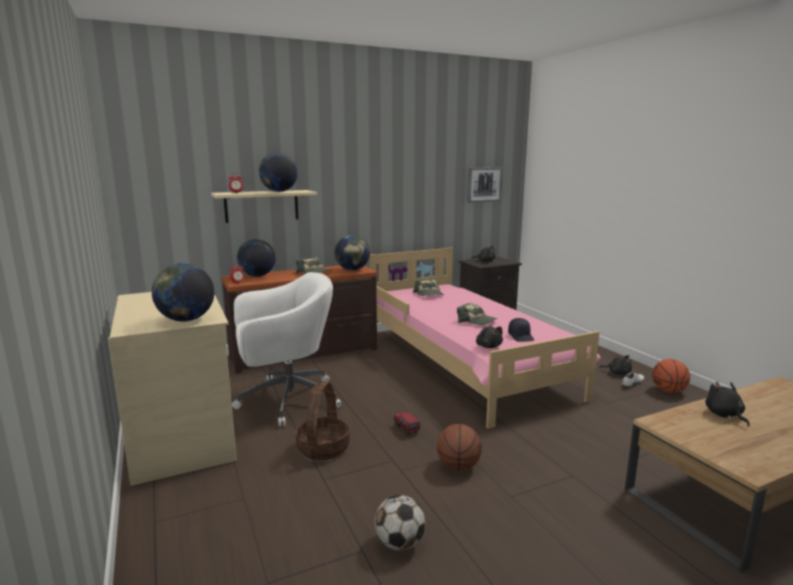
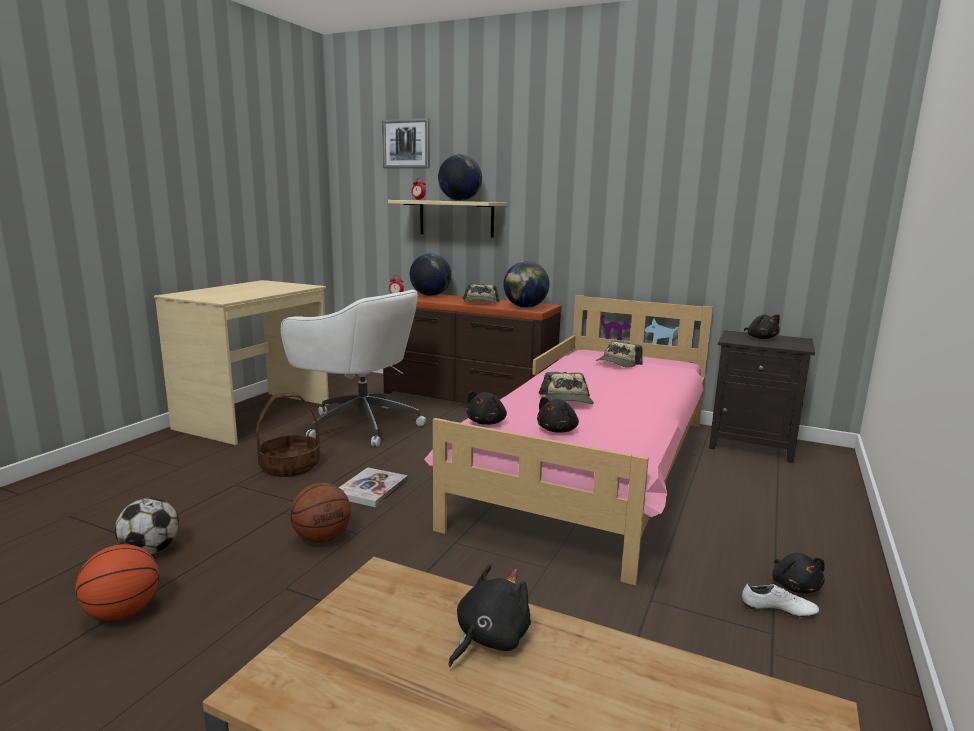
camera: 50 degrees right, 0 degrees up
(186, 320) = (214, 297): globe -> none
(406, 429) = (371, 489): toy truck -> book
(484, 184) = (796, 208): picture -> picture (406, 144)
(521, 336) = (558, 430): black cap -> black plush toy
(668, 391) = (823, 659): basketball -> basketball (123, 613)

